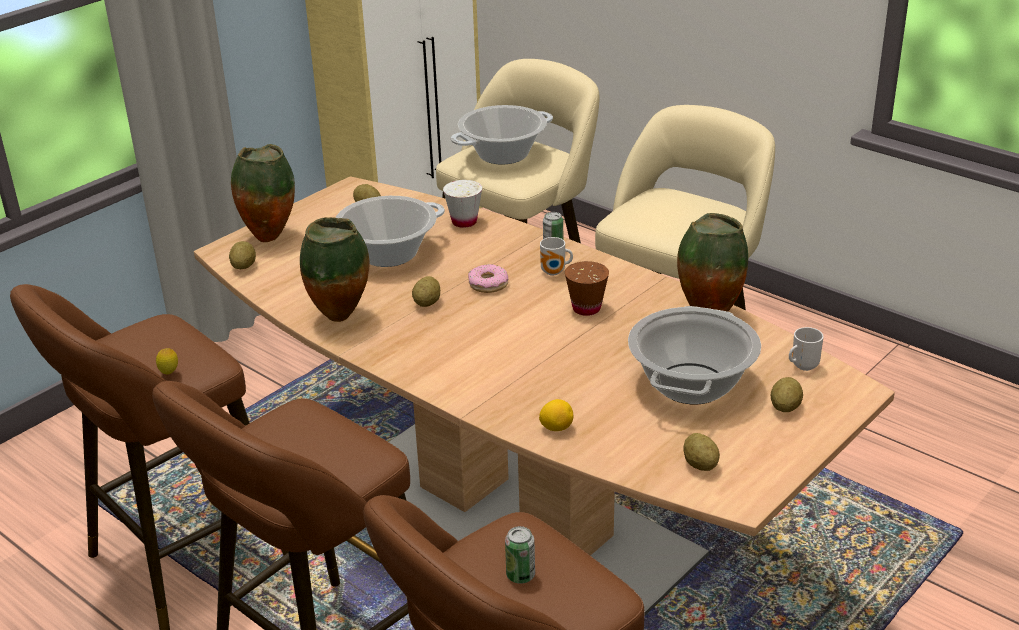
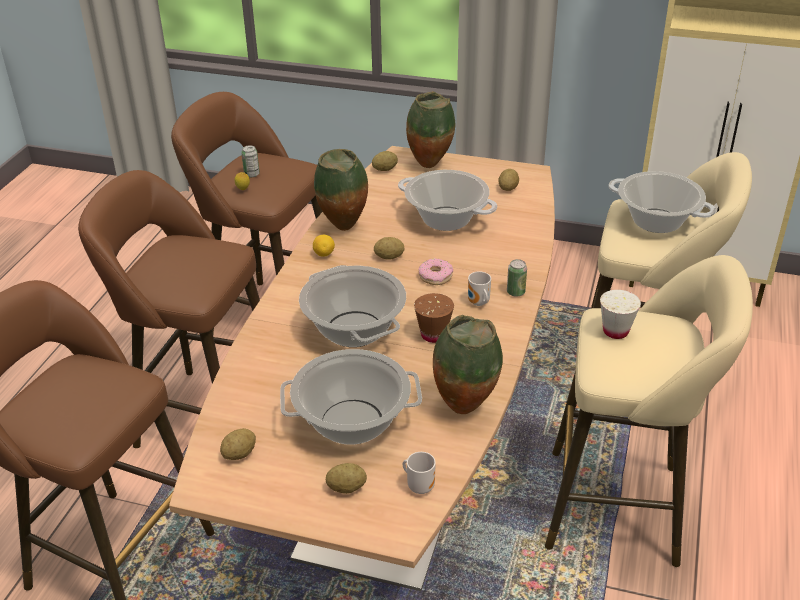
camera: 65 degrees right, 5 degrees up
(464, 222) = (523, 237): white cup -> white cup (615, 331)
(520, 575) = (78, 396): can -> can (252, 174)
(540, 352) = (353, 329): none -> cooking pot
(556, 428) = (256, 365): lemon -> lemon (324, 254)

